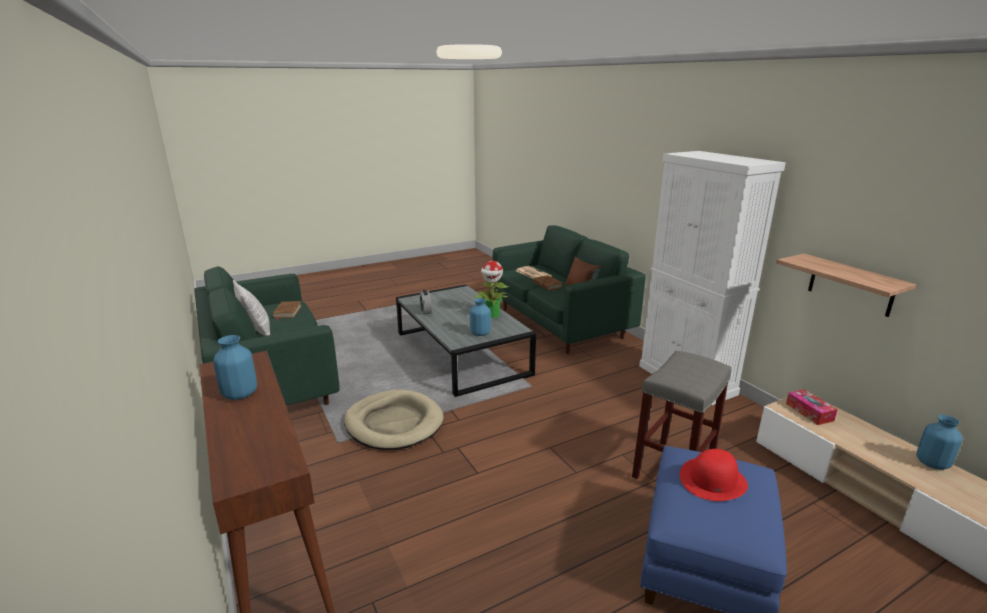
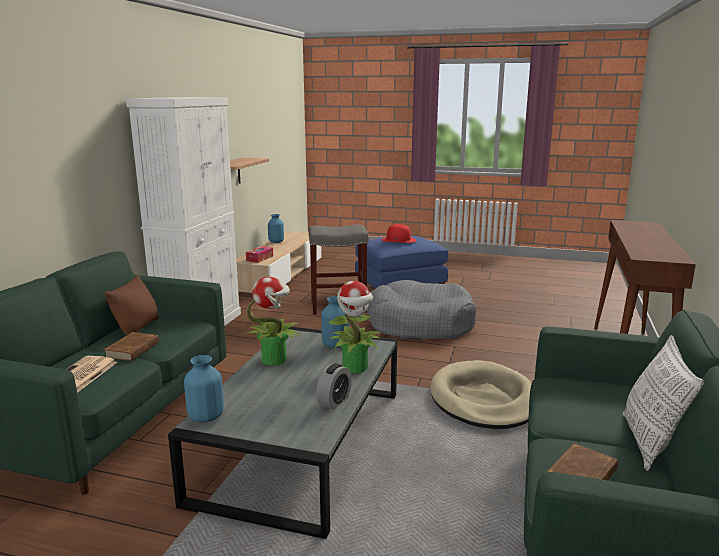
camera: 135 degrees left, 5 degrees down
(239, 394) = (652, 244): blue vase -> blue vase (206, 417)
(444, 327) = (355, 367): none -> potted plant
(553, 489) = (419, 324): none -> grey dog bed

